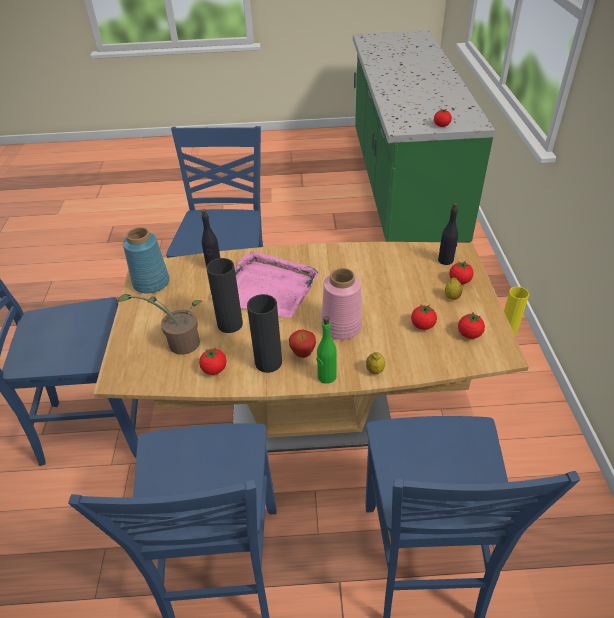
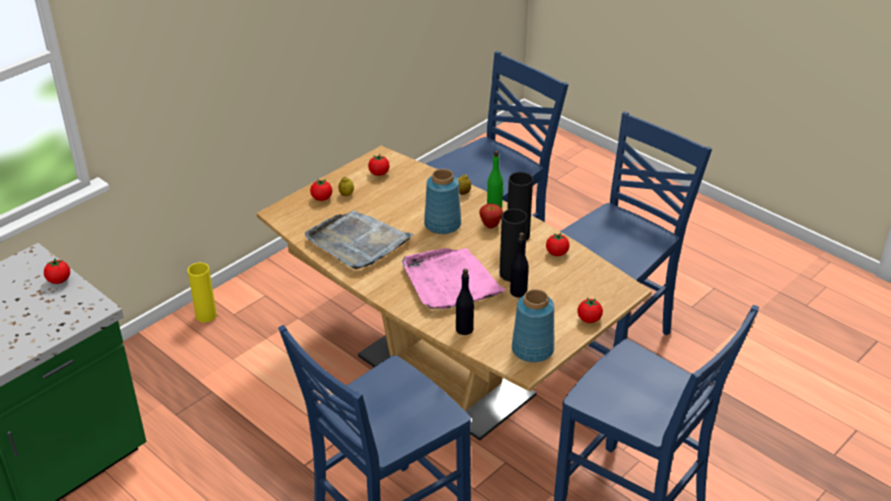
camera: 135 degrees left, 5 degrees down
(179, 343) = (562, 284): potted plant -> none
(341, 326) = (442, 224): pink vase -> blue vase
(373, 270) = (358, 242): none -> grey tray
(422, 325) = (395, 193): tomato -> tomato (589, 319)
(446, 260) = (300, 214): black bottle -> black bottle (518, 292)

